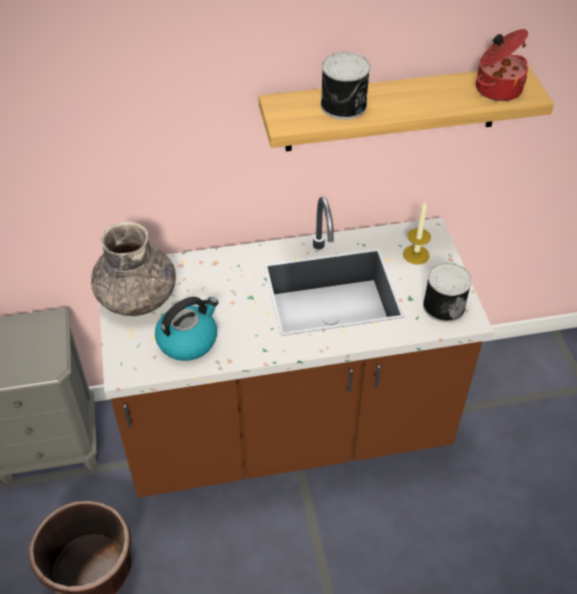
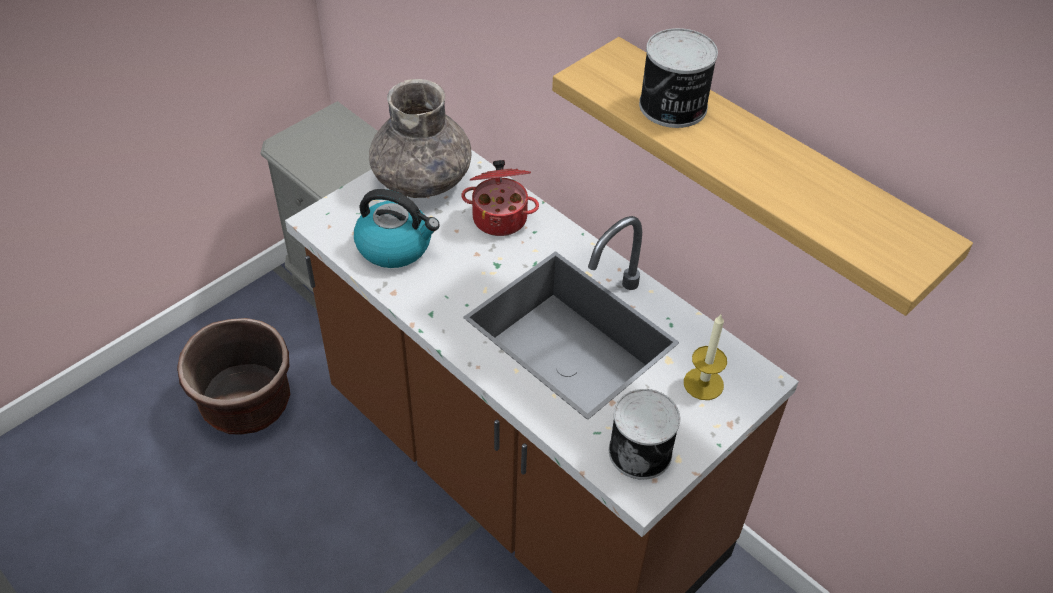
camera: 55 degrees right, 0 degrees up
(497, 88) = (874, 228): cooking pot -> cooking pot (500, 217)

